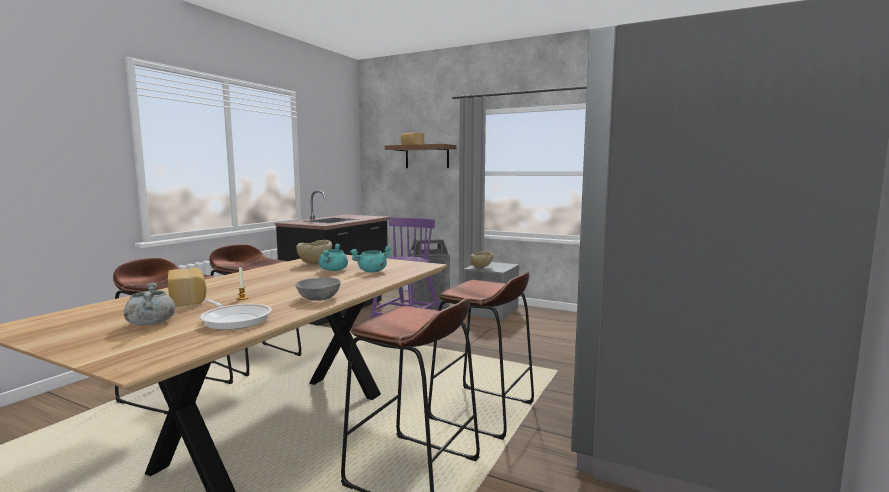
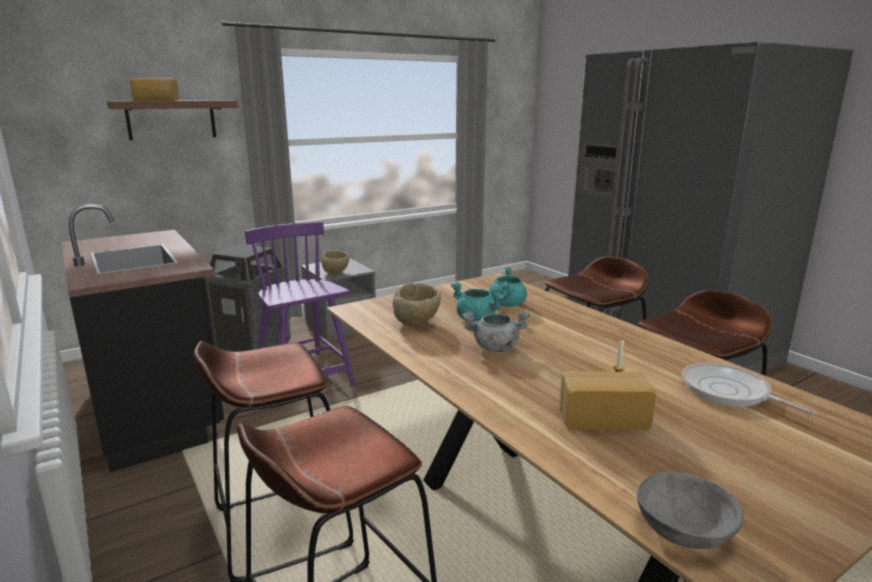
camera: 60 degrees left, 10 degrees up
(150, 323) = (736, 444): grey cooking pot -> grey cooking pot (495, 348)
(235, 319) = (729, 392): frying pan -> frying pan turned 105 degrees counterclockwise
(319, 298) = (638, 343): grey bowl -> grey bowl (682, 529)

